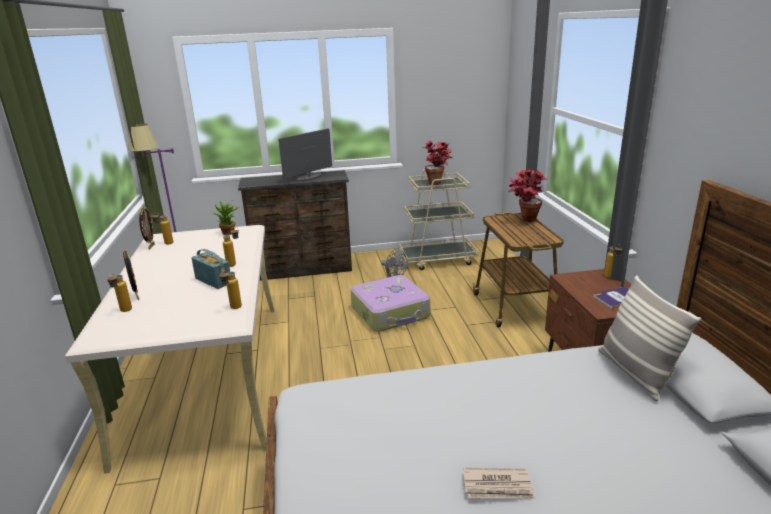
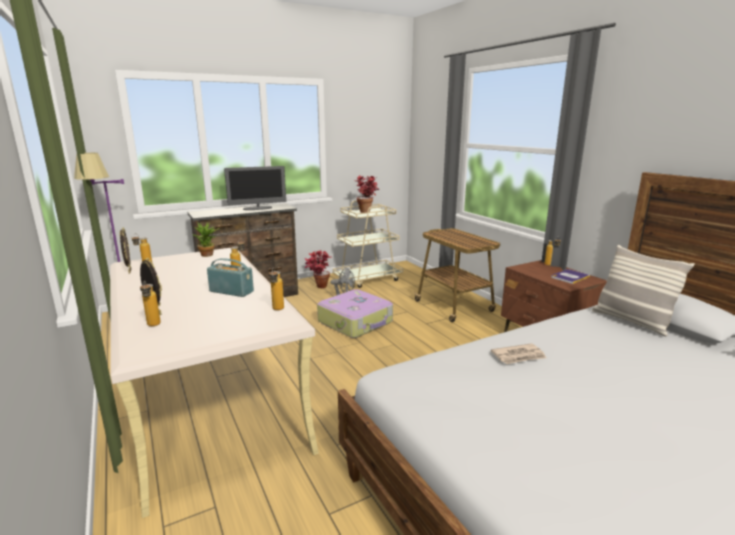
camera: 20 degrees left, 5 degrees down
(309, 177) = (258, 208): monitor -> monitor turned 135 degrees counterclockwise
(498, 486) = (626, 414): newspaper -> newspaper (519, 356)
(524, 220) = (456, 233): potted plant -> potted plant (318, 287)

